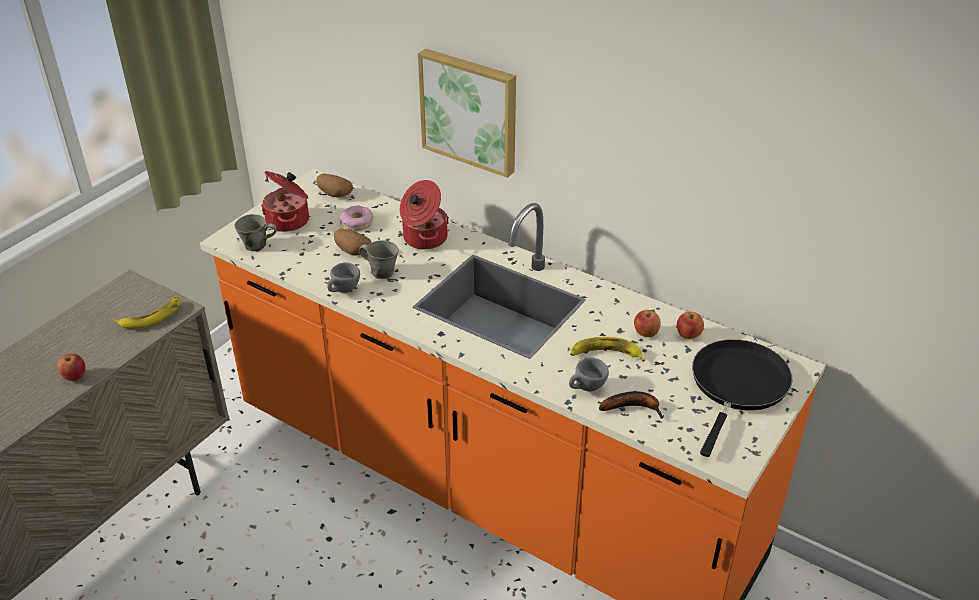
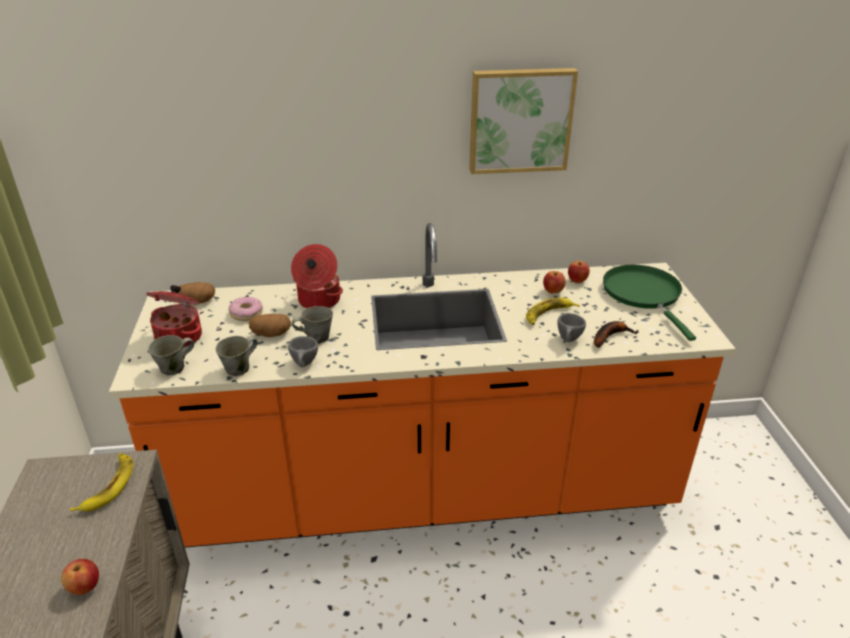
camera: 40 degrees left, 5 degrees down
(297, 269) = (239, 368): none -> grey mug
(470, 110) = (332, 167): picture -> picture (520, 120)
(738, 386) = (644, 295): black frying pan -> green frying pan

